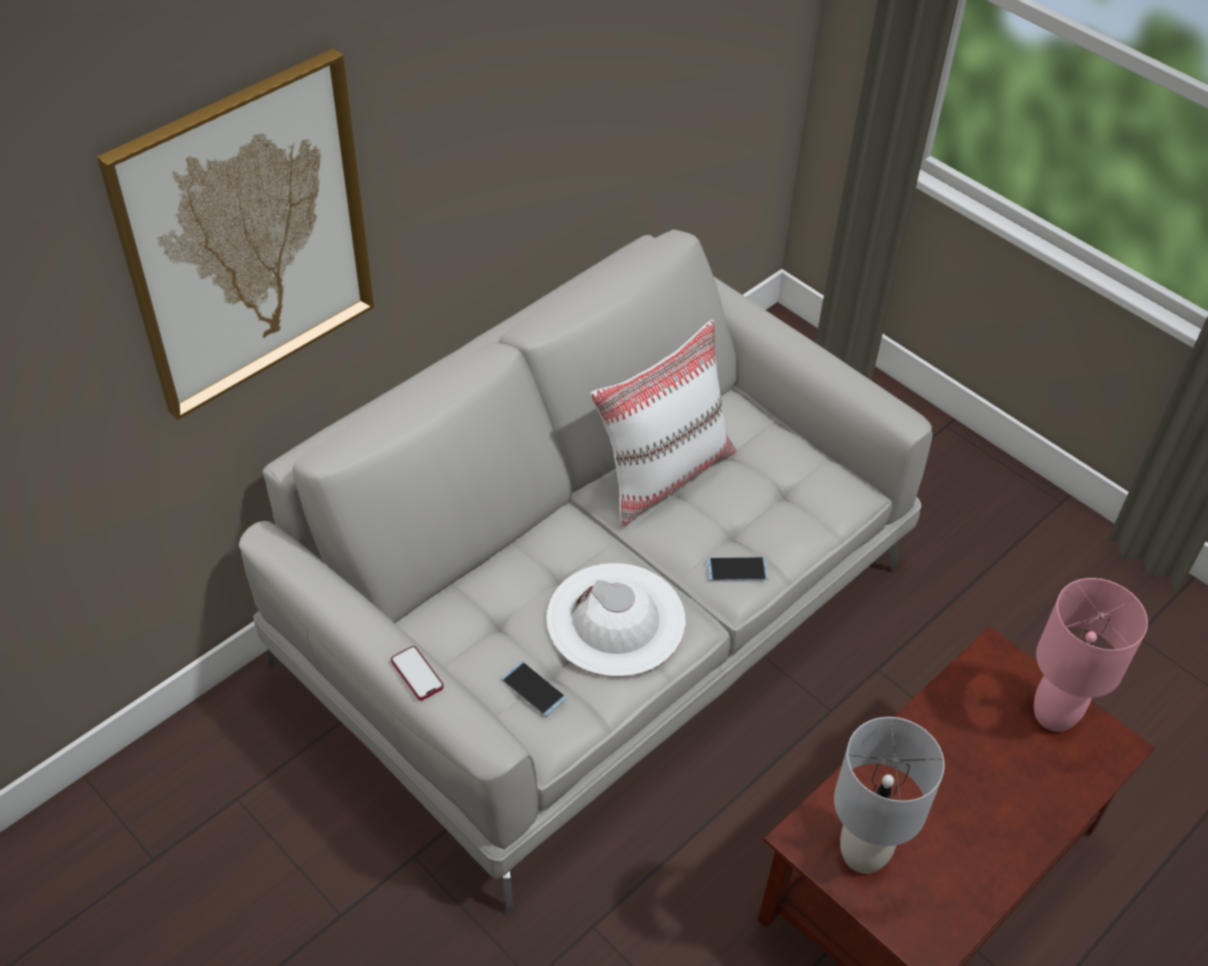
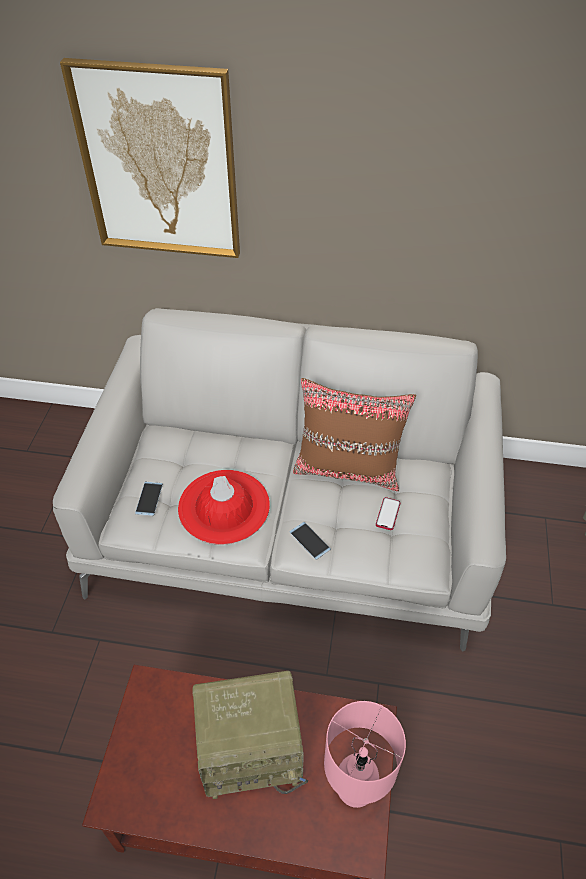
camera: 55 degrees right, 0 degrees up
(417, 674) = (93, 438): phone -> phone (388, 514)
(616, 620) = (224, 506): white hat -> red hat
(664, 473) = (348, 469): white pillow -> brown pillow
(864, 853) = (157, 726): grey table lamp -> none
(953, 777) = (252, 749): none -> radio

